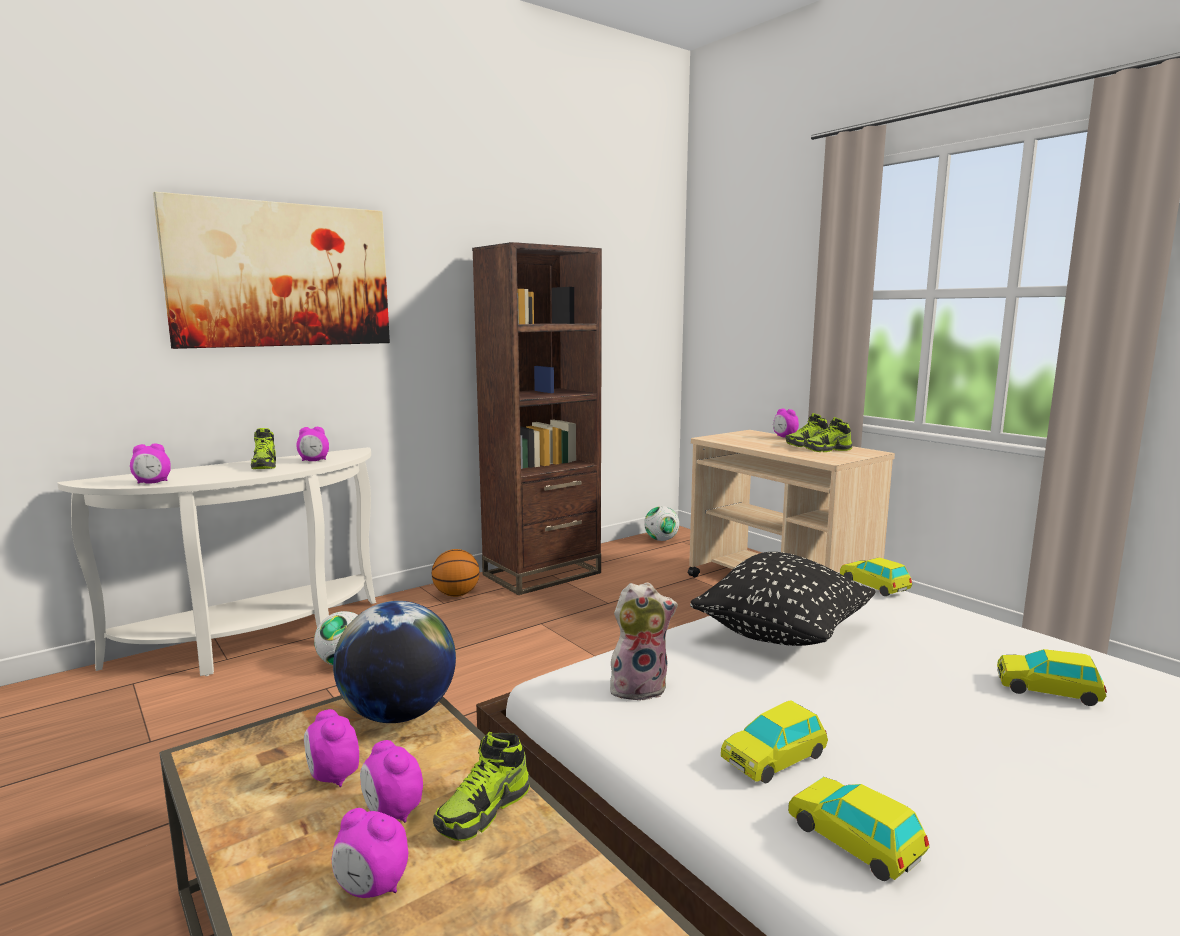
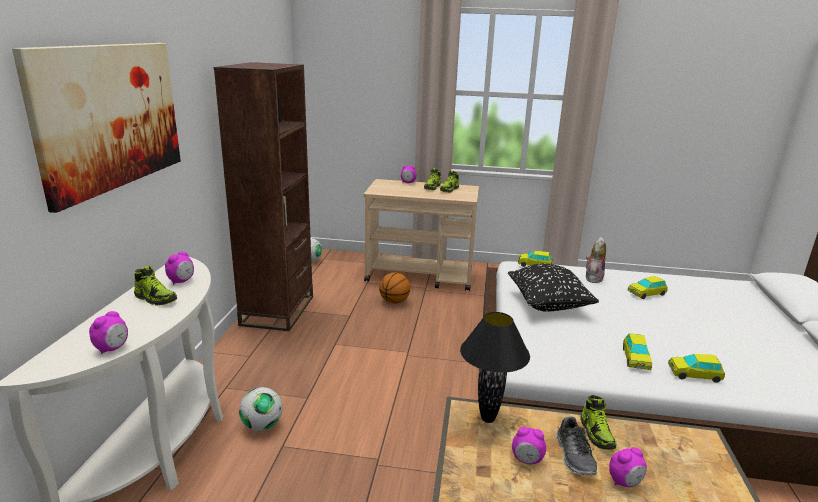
camera: 45 degrees left, 10 degrees up
(392, 812) = (575, 456): alarm clock -> shoe
(399, 714) = (487, 419): globe -> black table lamp
(456, 595) = (247, 347): basketball -> basketball (394, 301)
(639, 687) = (552, 354): plush toy -> plush toy (593, 278)

